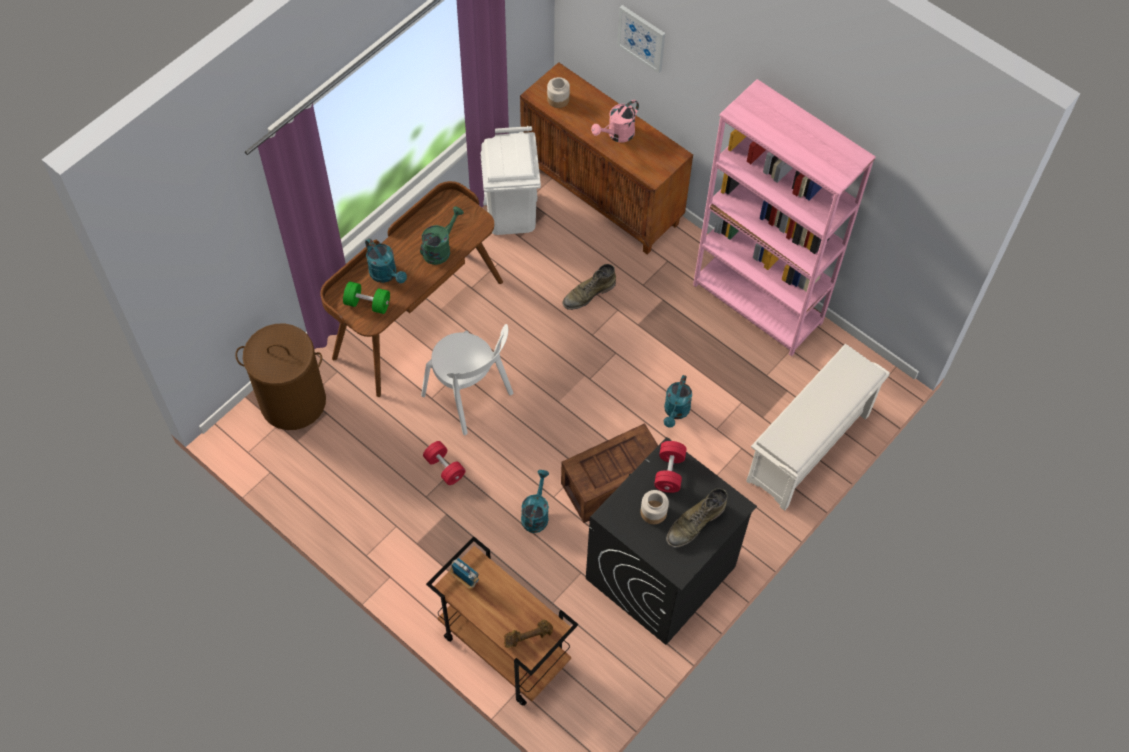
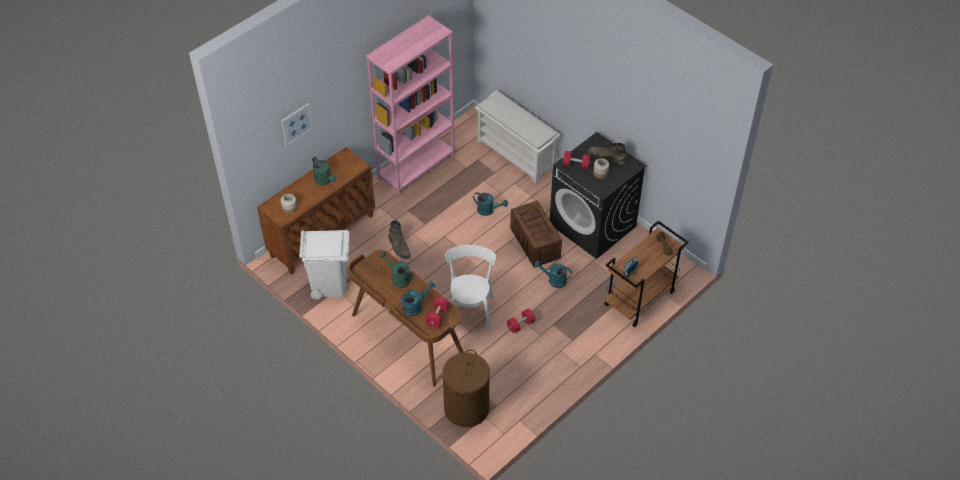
camera: 85 degrees left, 10 degrees down
(367, 304) = (437, 316): green dumbbell -> red dumbbell
(470, 397) = (470, 310): white chair -> white chair turned 45 degrees counterclockwise
(617, 135) = (324, 180): pink watering can -> green watering can
(694, 523) = (607, 157): green boot -> green boot turned 150 degrees clockwise

